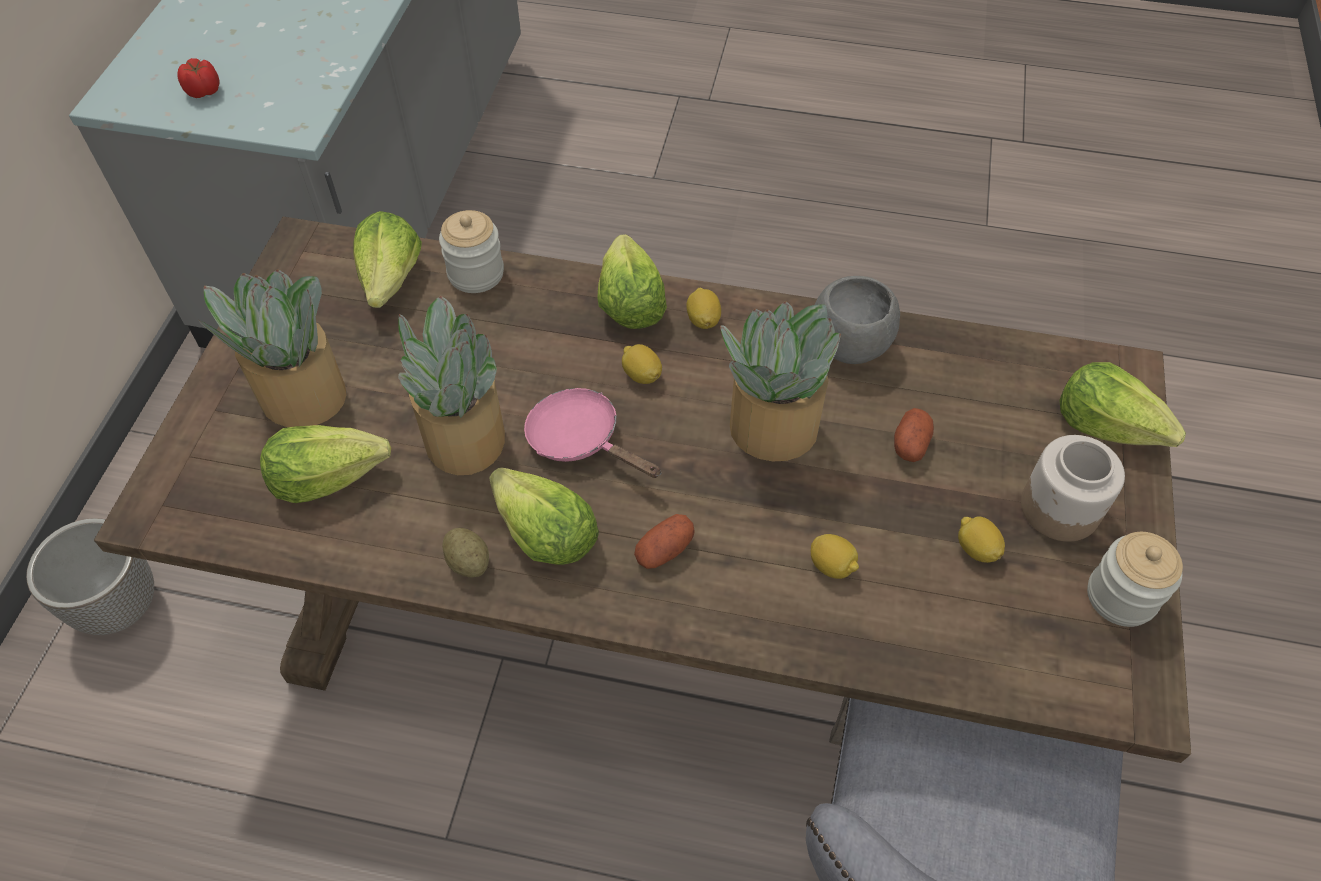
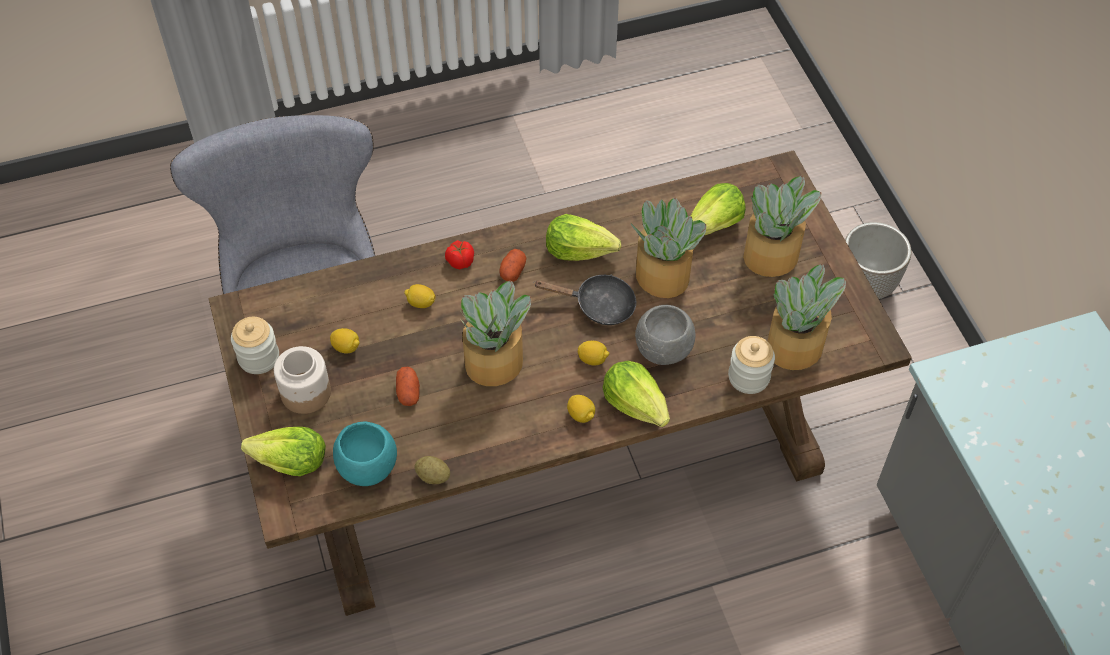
camera: 150 degrees right, 0 degrees up
(204, 91) = (1037, 372): tomato -> tomato (460, 261)
(391, 279) = (796, 347): lettuce -> potted plant
(468, 562) = (606, 221): potato -> potato (433, 476)
(581, 440) = (598, 305): pink frying pan -> black frying pan
(848, 345) = (478, 442): grey bowl -> grey bowl (664, 350)
(1004, 375) = (367, 468): none -> turquoise bowl

